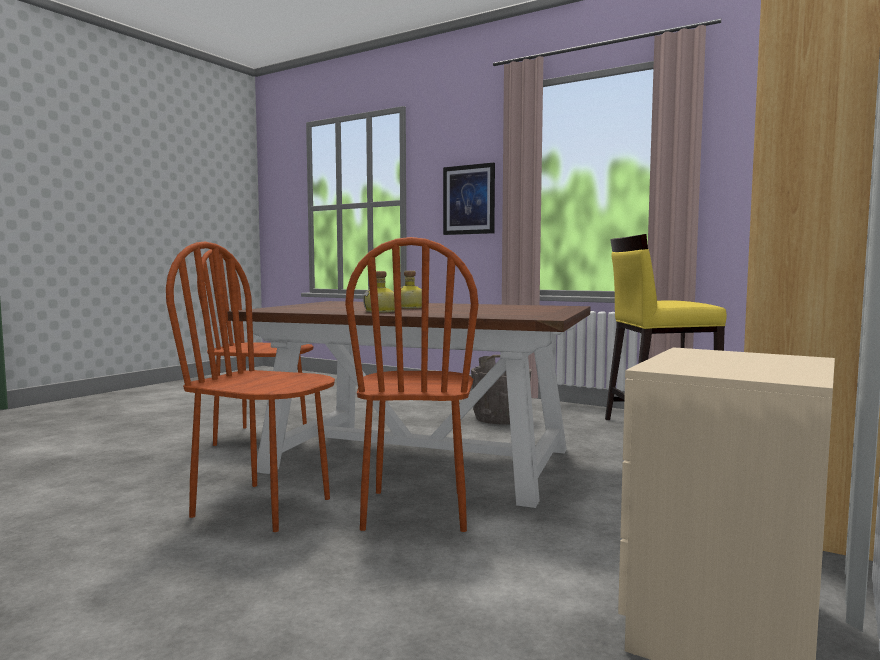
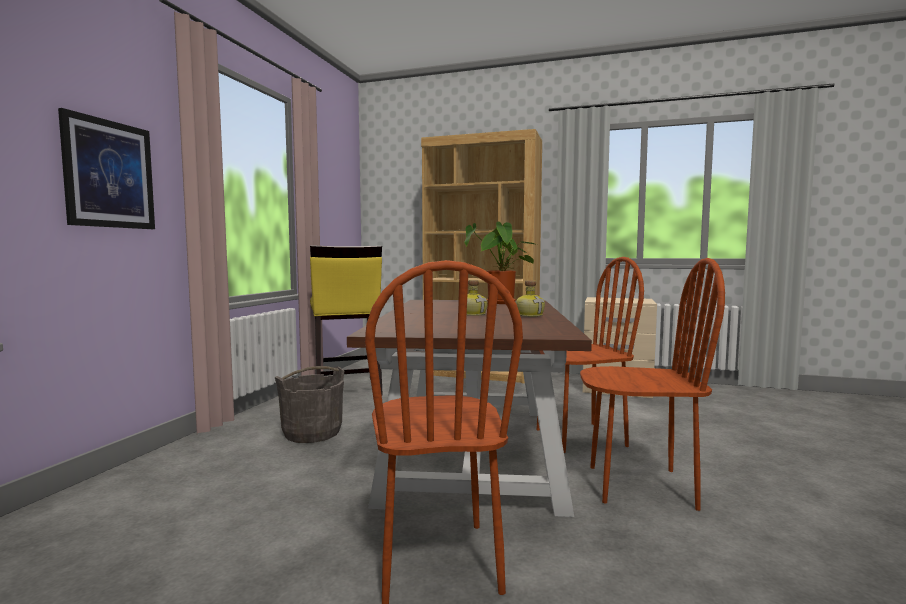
camera: 105 degrees left, 0 degrees up
(263, 507) = (640, 486): brown chair -> brown chair turned 90 degrees counterclockwise
(521, 313) = (501, 303): none -> potted plant

